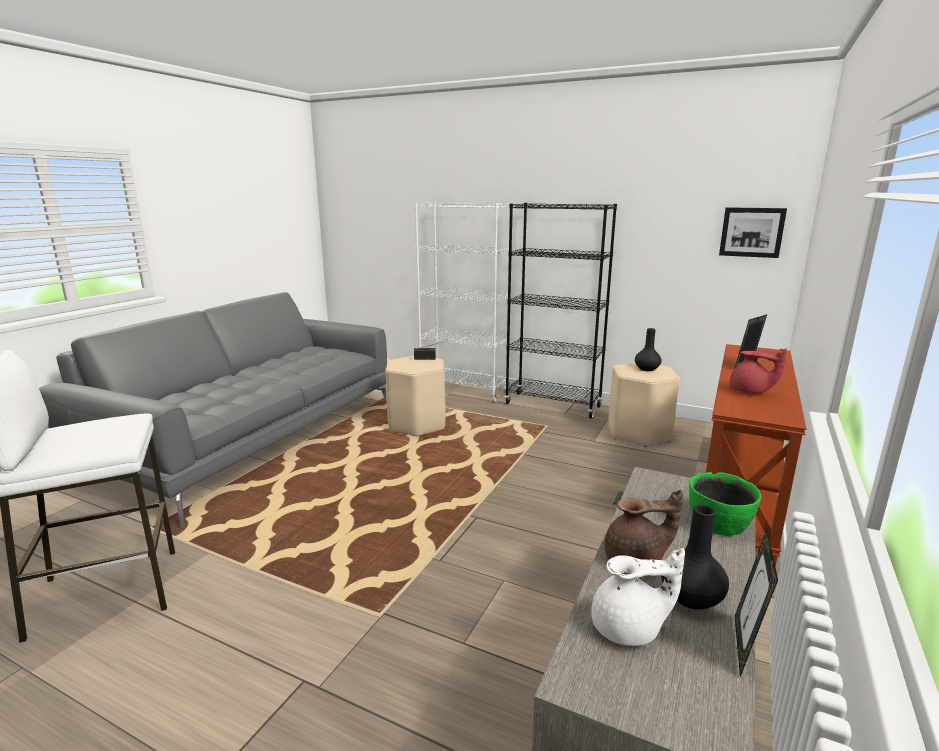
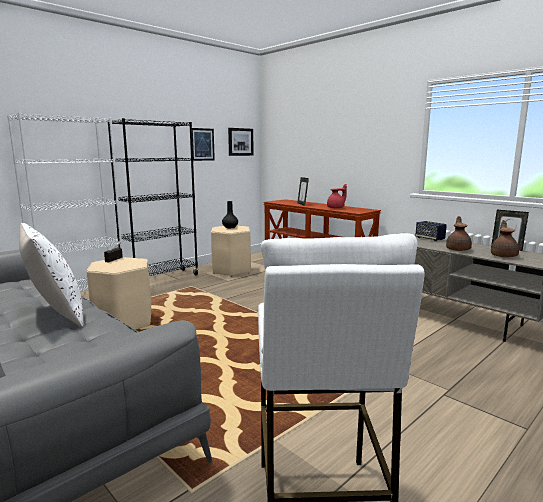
camera: 70 degrees left, 5 degrees down
(274, 380) = (56, 314): none -> white pillow
(629, 629) = (503, 256): white teapot -> brown teapot
(666, 234) = (202, 144): none -> picture
(690, 597) = (482, 248): black vase -> none
(719, 523) = (429, 239): green bowl -> speaker

